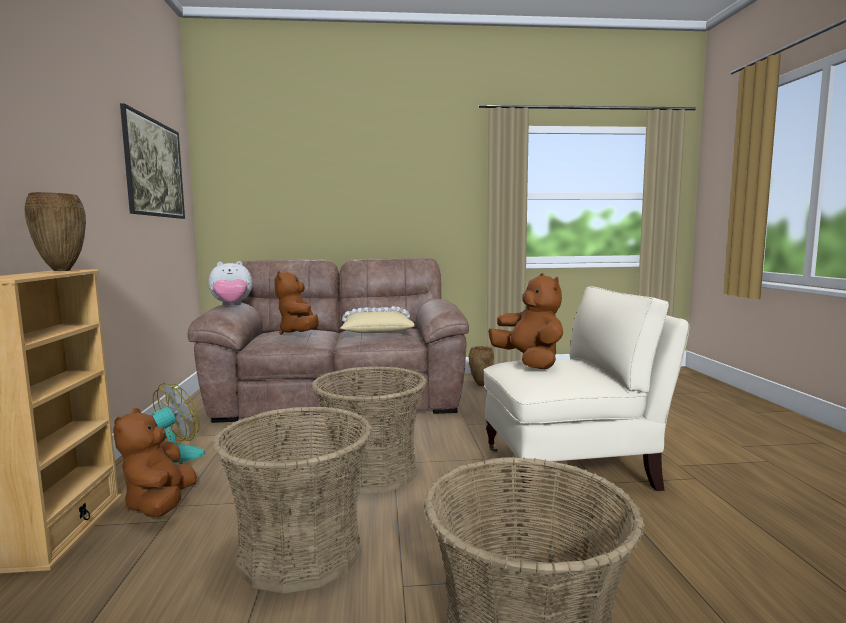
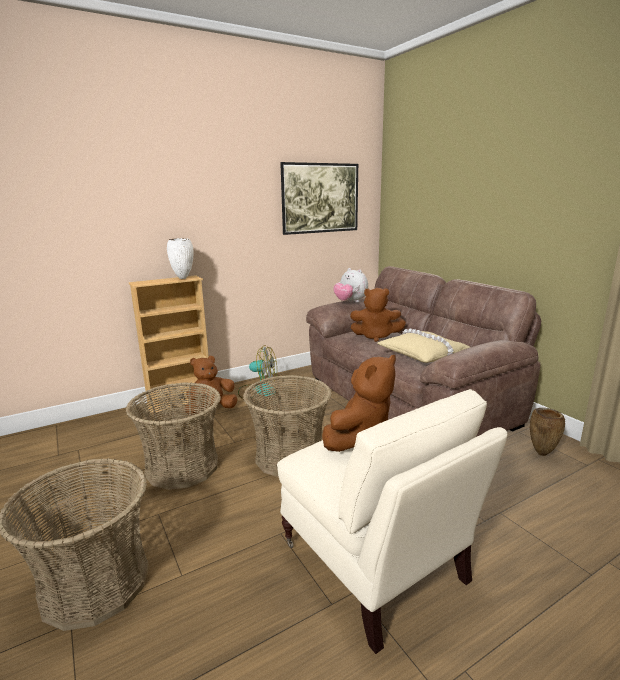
camera: 65 degrees right, 10 degrees up
(63, 271) = (183, 278): brown vase -> white vase
(300, 333) = (376, 337): brown plush toy -> brown plush toy turned 135 degrees counterclockwise

